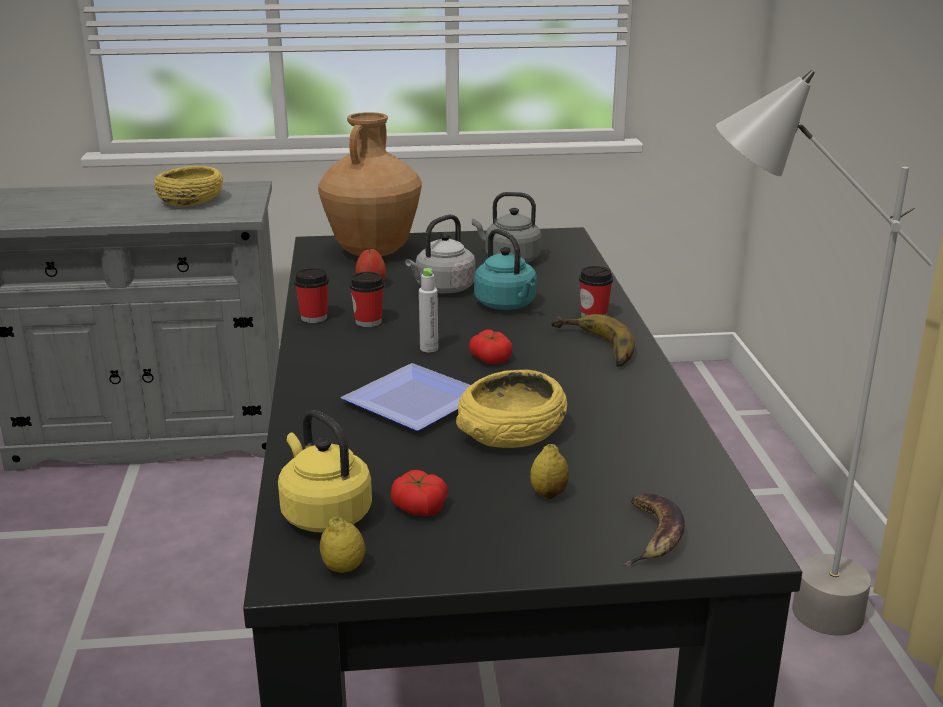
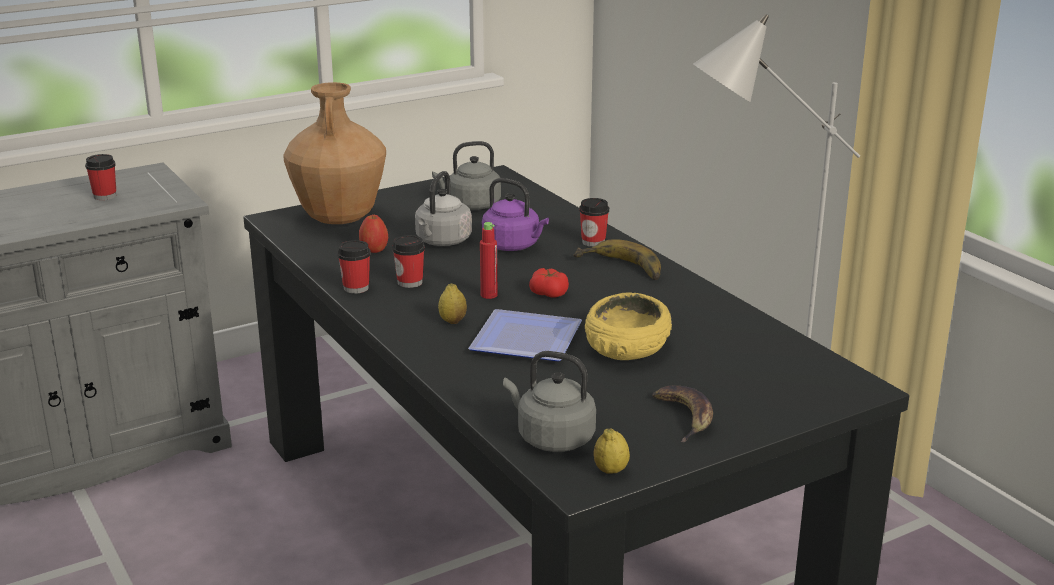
camera: 25 degrees left, 0 degrees up
(190, 201) = (105, 196): yellow bowl -> cup
(323, 514) = (551, 438): yellow kettle -> grey kettle
(419, 507) = (618, 416): tomato -> none
(429, 348) = (489, 295): grey bottle -> red bottle
(507, 305) = (513, 246): turquoise kettle -> purple kettle
(548, 493) = (700, 384): lemon -> lemon (452, 321)
(652, 536) = (798, 395): banana -> banana (684, 417)

